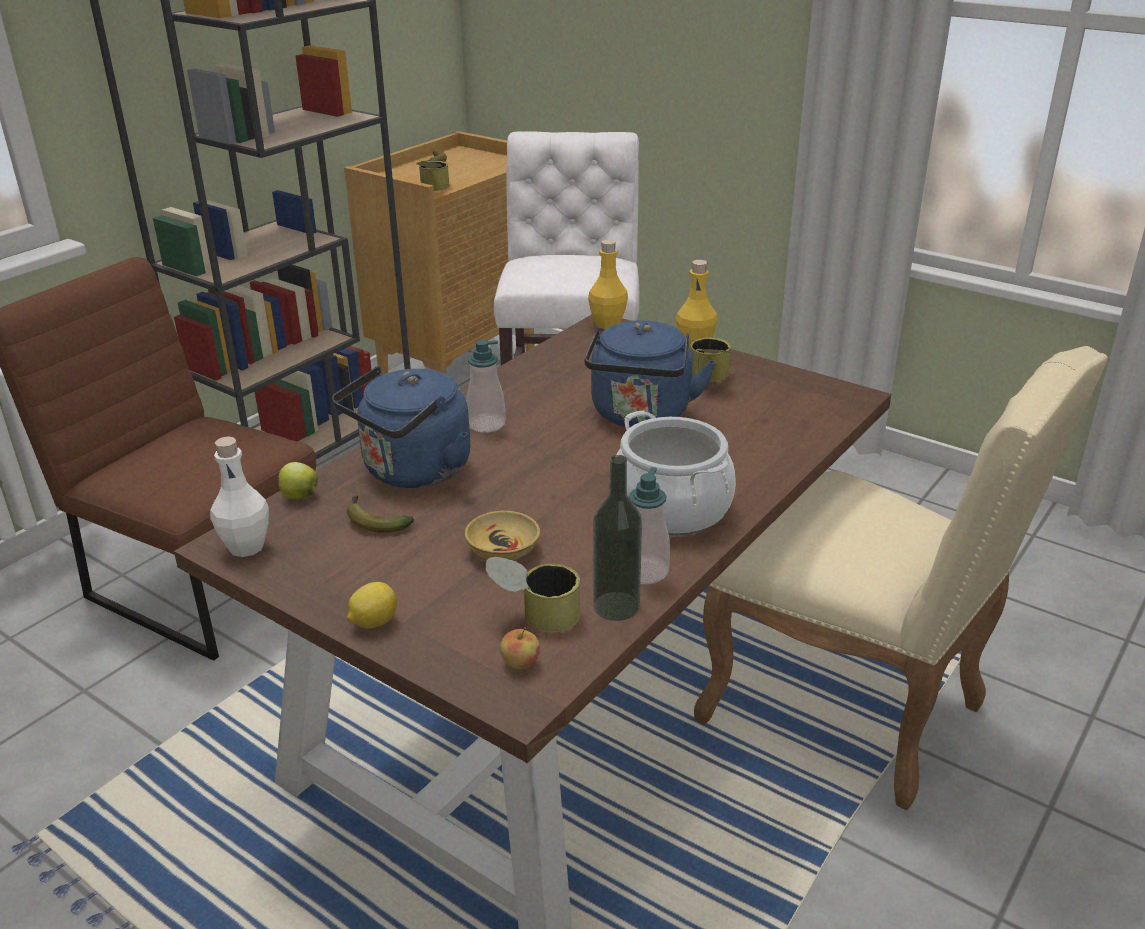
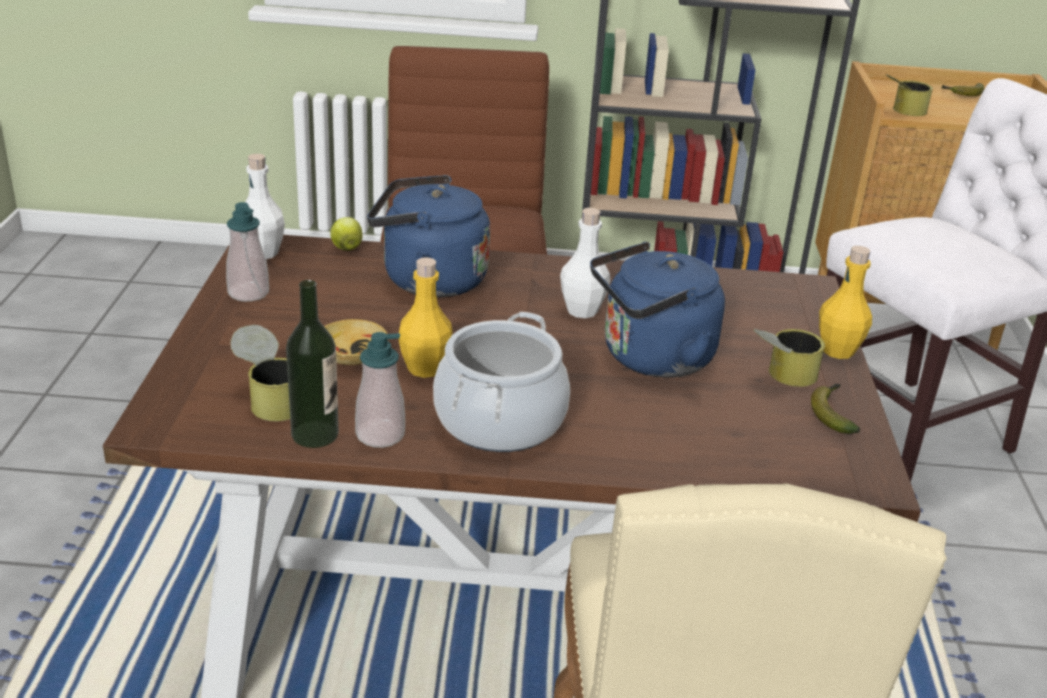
camera: 55 degrees right, 0 degrees up
(373, 622) = (208, 332): lemon -> none
(374, 521) = (341, 288): banana -> banana (832, 413)
(486, 424) = (540, 287): soap dispenser -> soap dispenser (248, 293)
(520, 663) = (201, 411): apple -> none
(542, 419) = (582, 310): none -> white bottle
(607, 324) = (813, 289): yellow bottle -> yellow bottle (425, 368)

